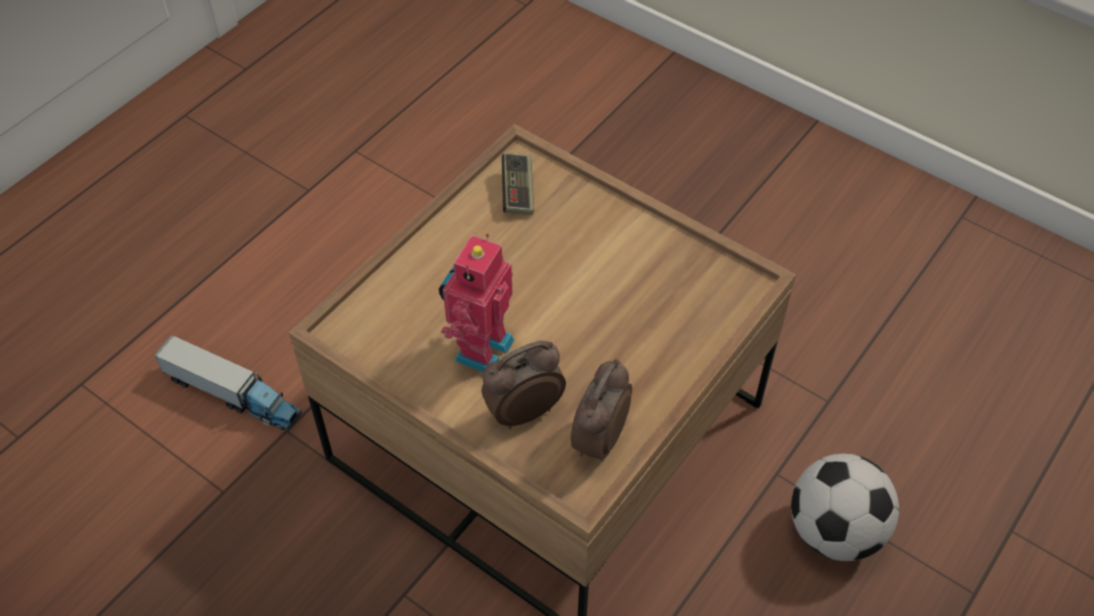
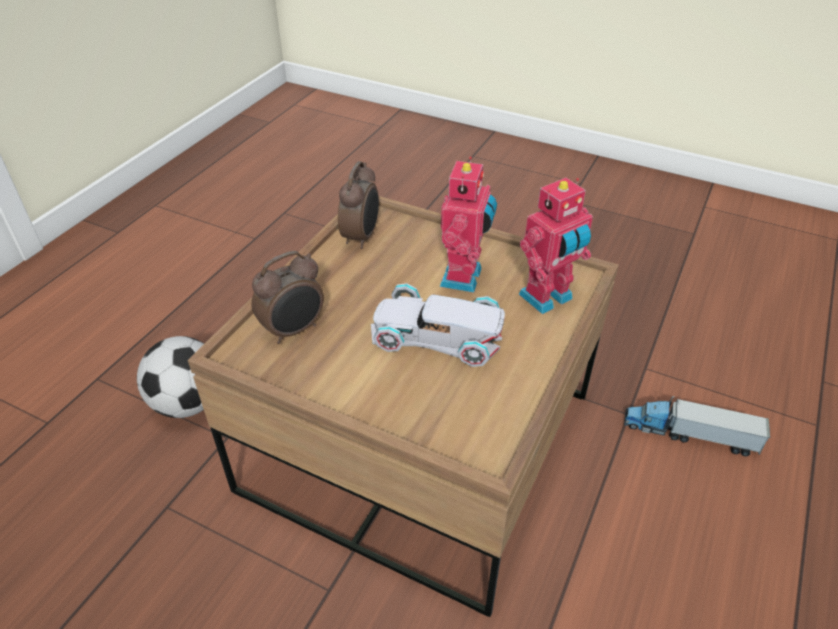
camera: 170 degrees right, 10 degrees down
(395, 305) = (548, 298): none -> toy robot
(518, 192) = (477, 414): game controller -> none
(522, 411) = (419, 246): alarm clock -> alarm clock (294, 330)
(533, 279) = (436, 332): none -> white toy car

